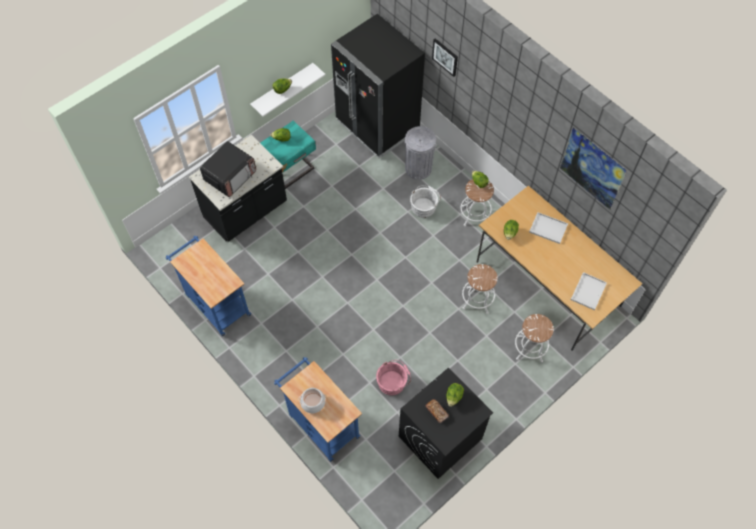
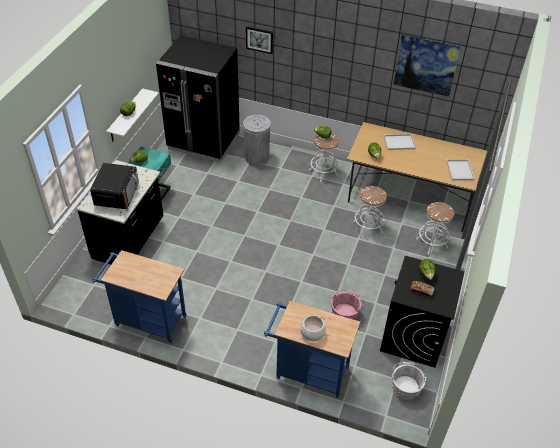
camera: 30 degrees left, 15 degrees down
(424, 206) = (280, 181): white bucket -> white bucket (406, 386)

